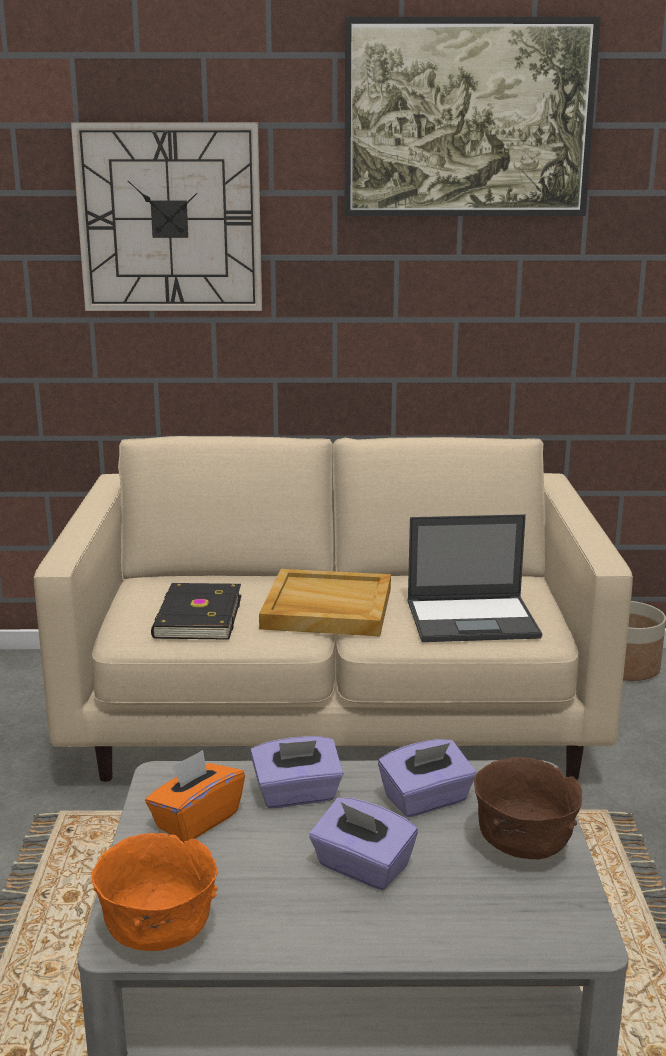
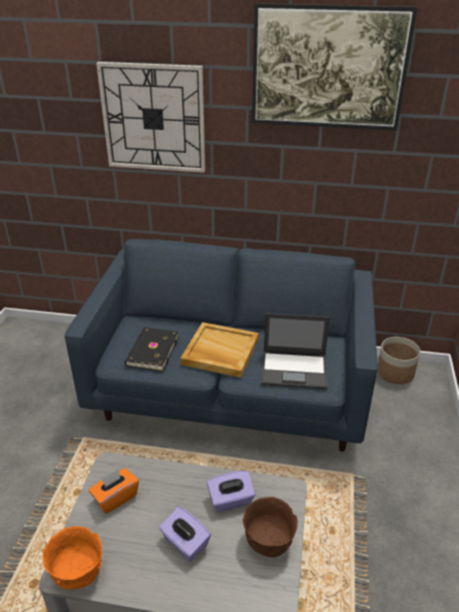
camera: 10 degrees right, 15 degrees up
(297, 795) = (168, 487): purple tissue box -> none
(333, 718) = (229, 391): beige sofa -> blue sofa

